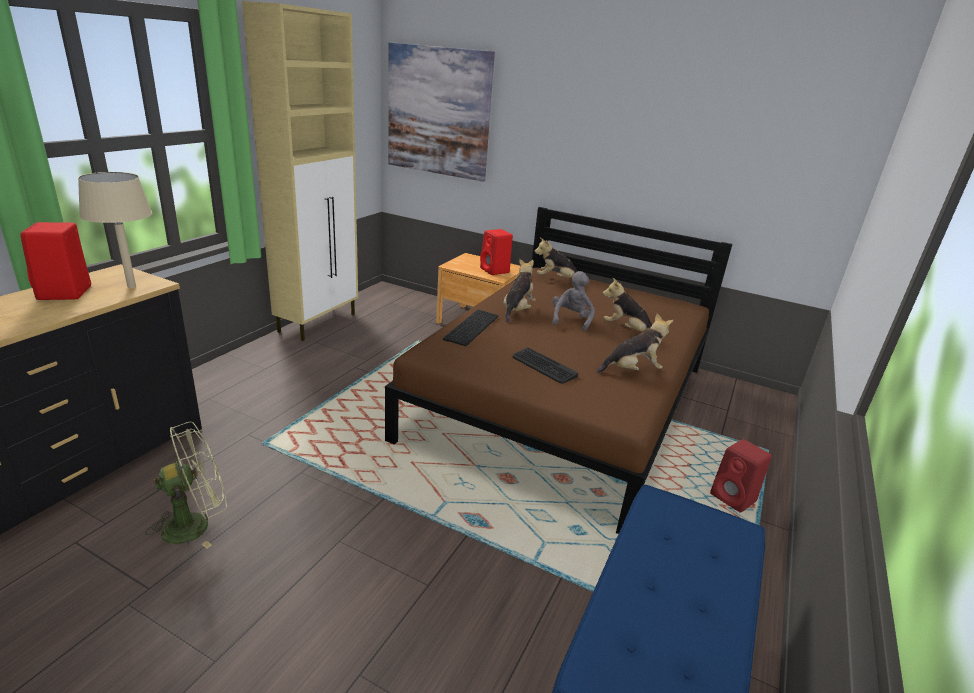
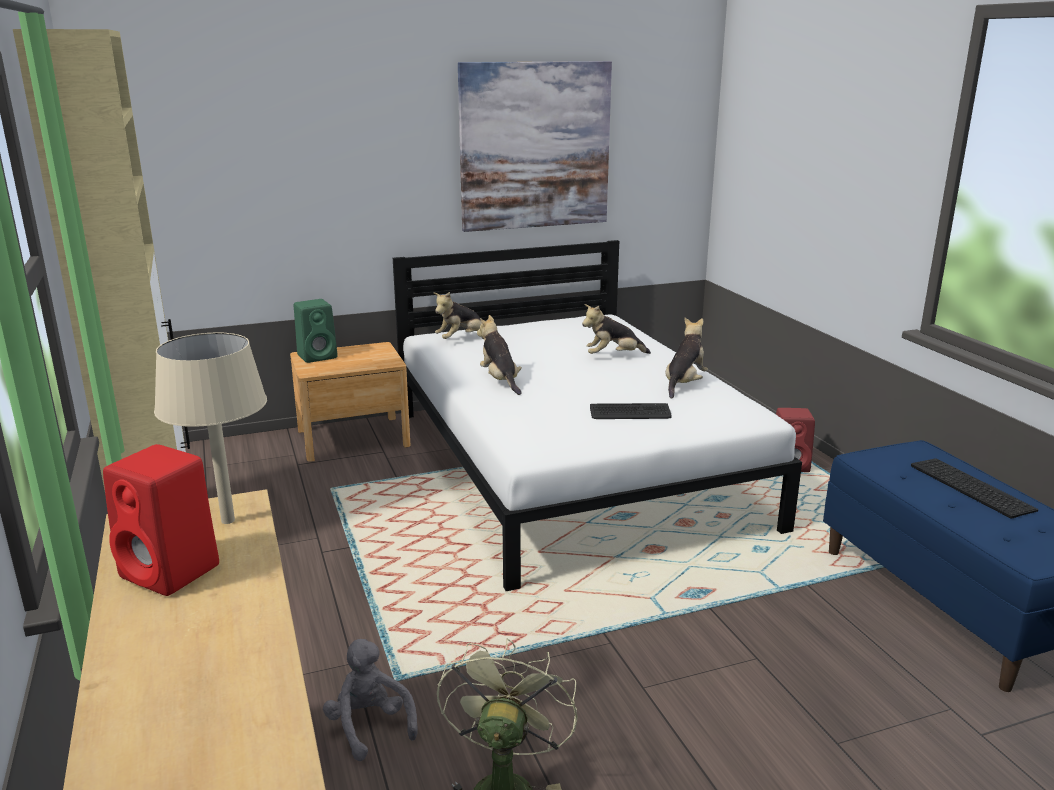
camera: 45 degrees left, 5 degrees down
(438, 112) = (199, 161): picture -> picture (535, 146)
(471, 326) = (503, 412): keyboard -> keyboard (968, 487)
(473, 259) = (318, 356): none -> green speaker
(495, 271) = (369, 357): red speaker -> none
(563, 401) = (571, 467): brown bed -> white bed
(571, 320) = (559, 368): grey plush toy -> grey plush toy (370, 726)

